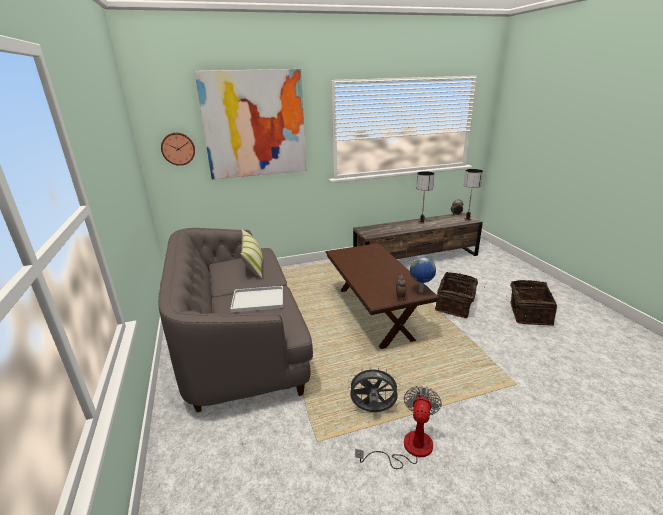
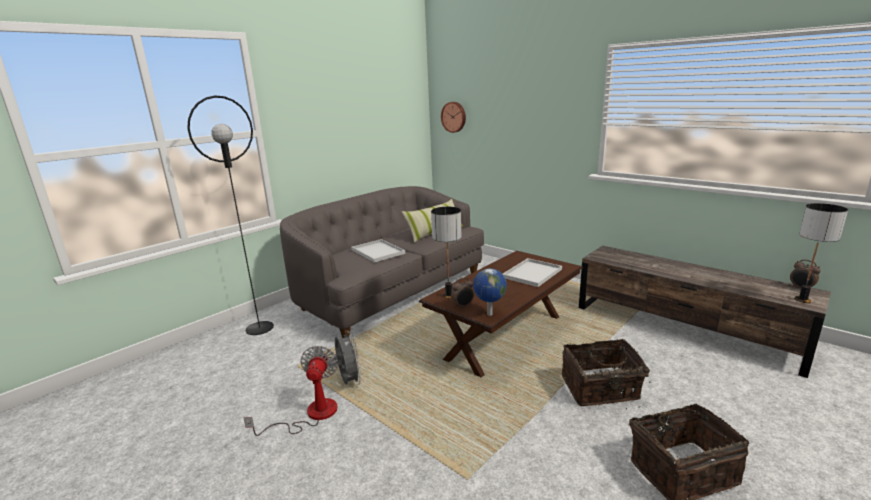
camera: 60 degrees right, 5 degrees down
(197, 461) = (259, 328): none -> black floor lamp
(254, 124) = (517, 98): picture -> none
(371, 259) = (532, 273): none -> white tray
(408, 448) = (311, 415): fan -> fan turned 75 degrees counterclockwise
(421, 222) = (705, 273): table lamp -> table lamp (448, 296)

